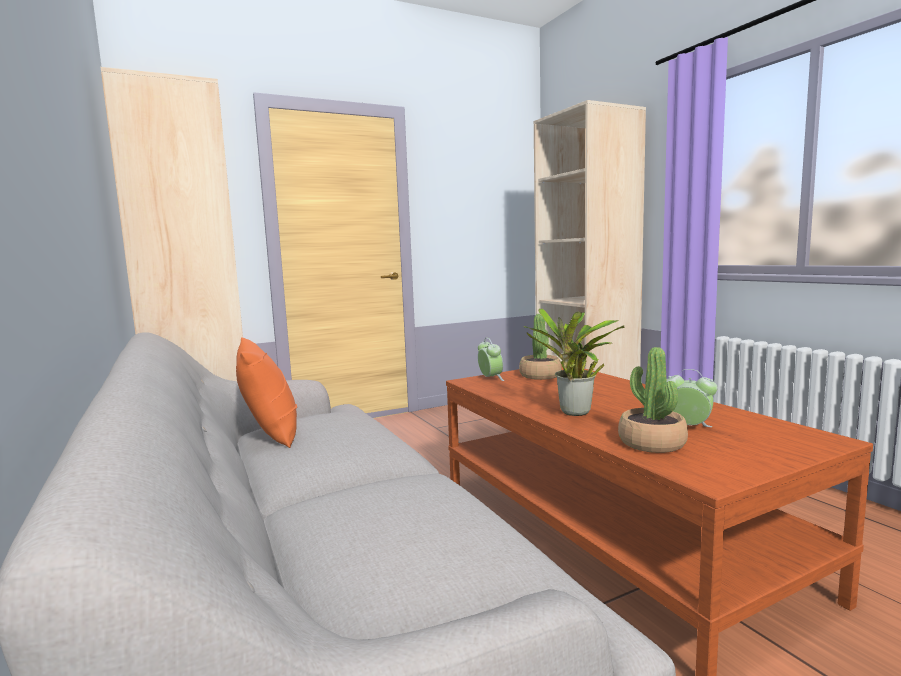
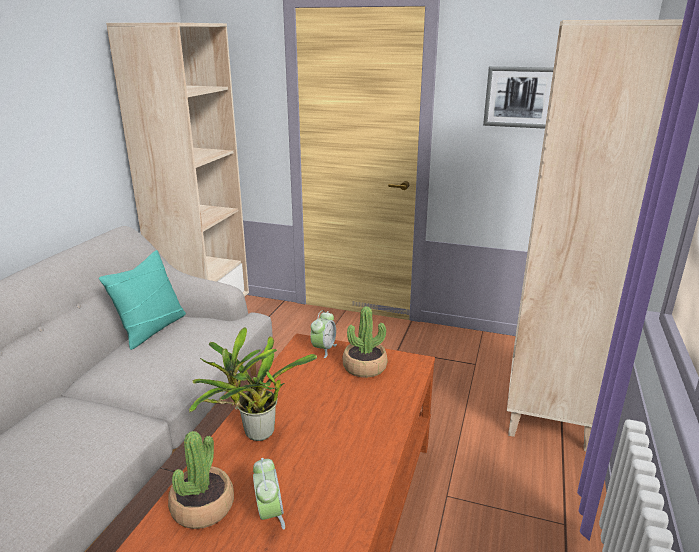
camera: 45 degrees right, 15 degrees up
(271, 434) = (151, 329): orange pillow -> turquoise pillow
(471, 193) = (519, 97): none -> picture

